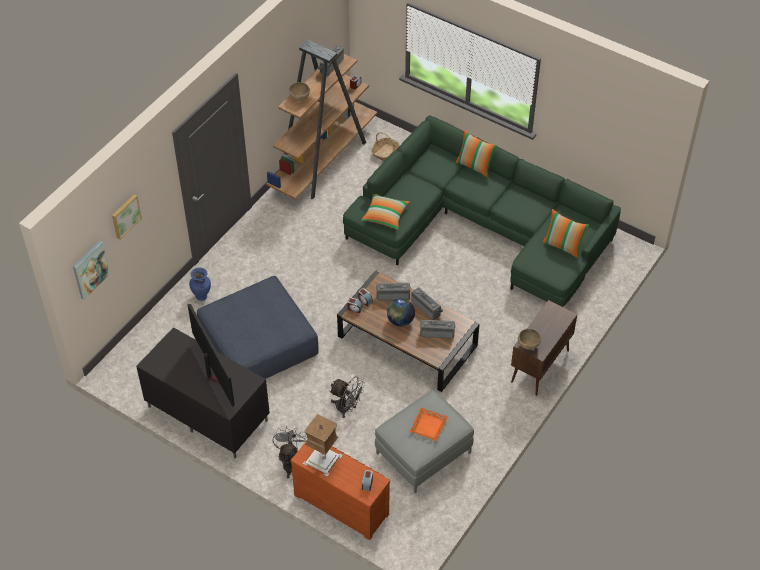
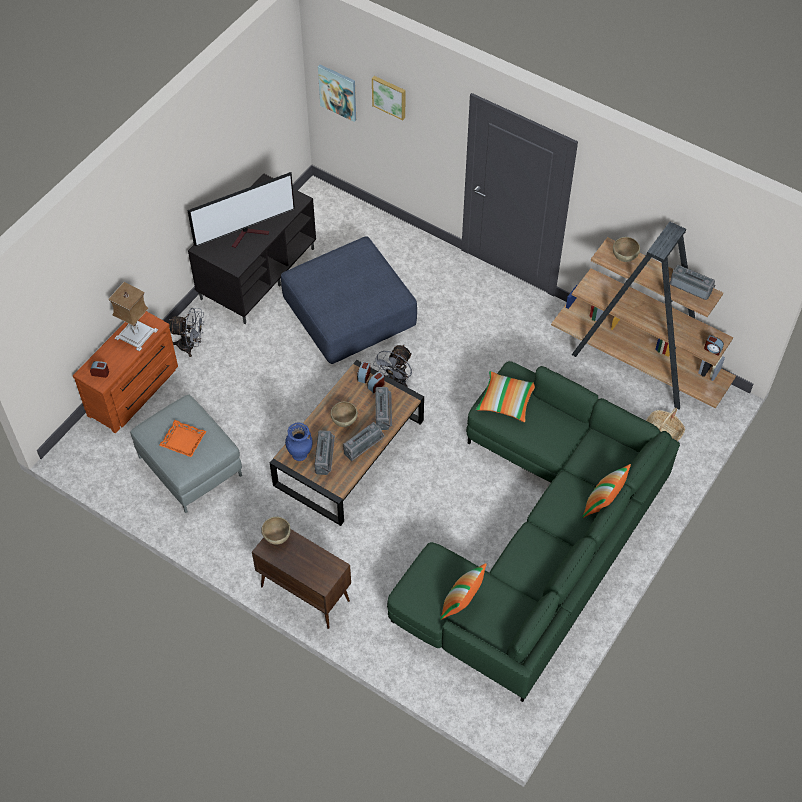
camera: 90 degrees right, 5 degrees up
(202, 296) = (416, 259): blue vase -> blue vase (300, 455)
(347, 408) = (256, 394): grey fan -> grey fan (396, 381)
(400, 321) = (344, 421): globe -> brown bowl

